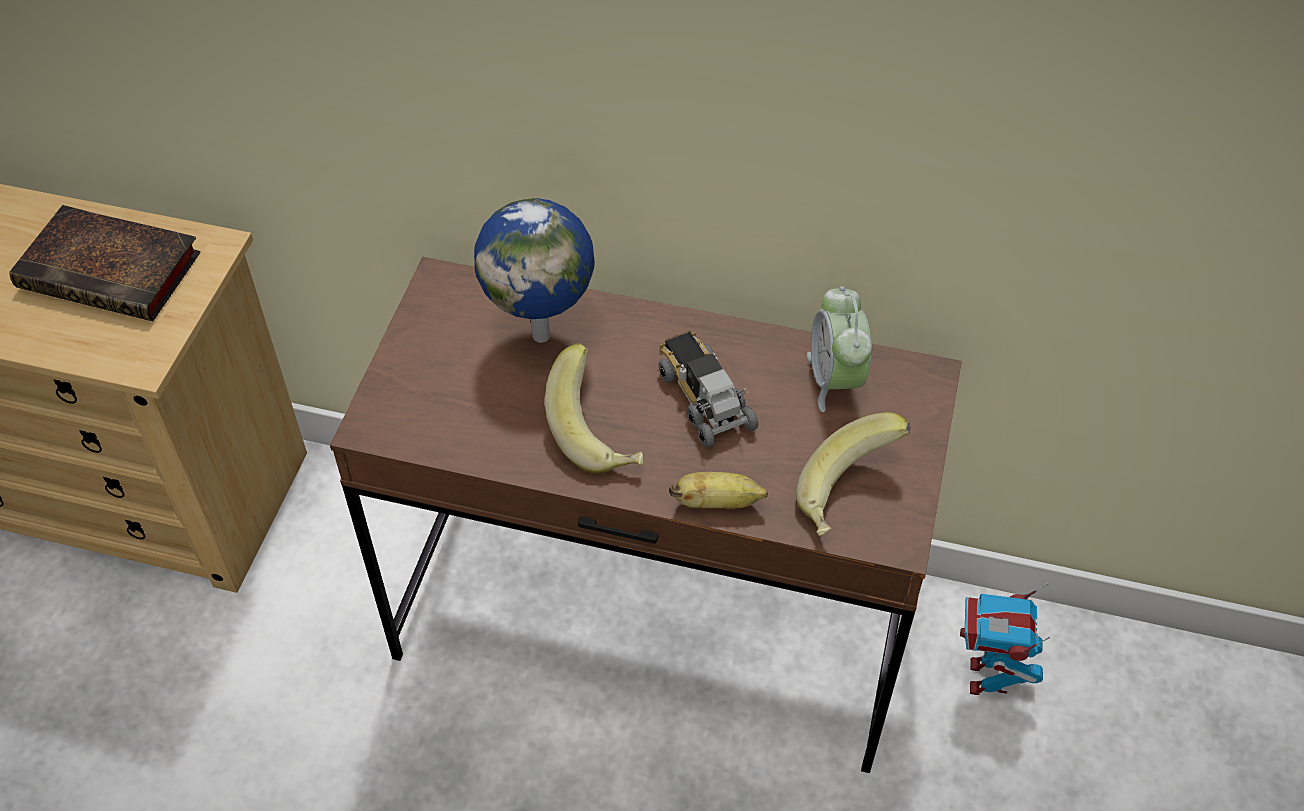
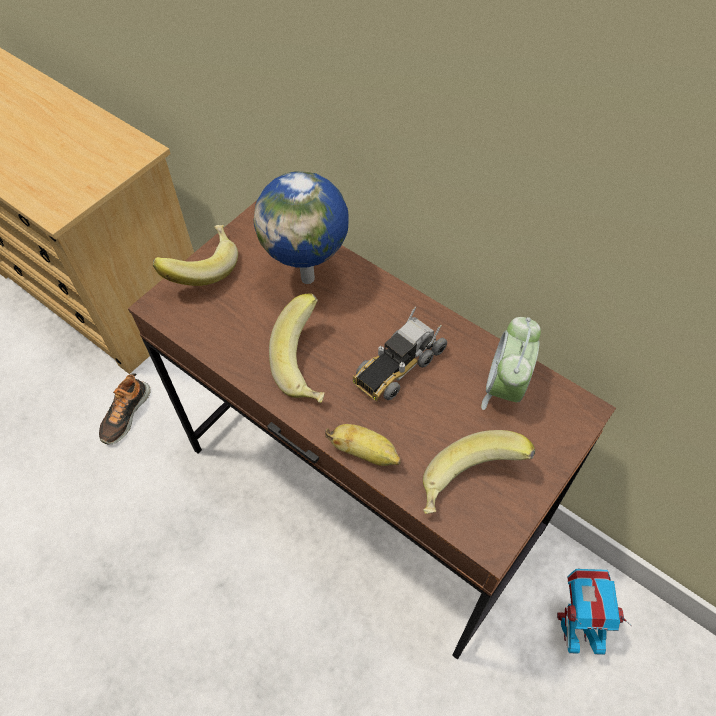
camera: 25 degrees right, 5 degrees up
(114, 271) = (75, 148): book -> none
(261, 649) = (125, 414): none -> shoe
(398, 366) = (201, 268): none -> banana
(704, 398) = (398, 366): toy truck -> toy truck turned 135 degrees counterclockwise
(987, 678) = (573, 626): toy robot -> toy robot turned 60 degrees clockwise

